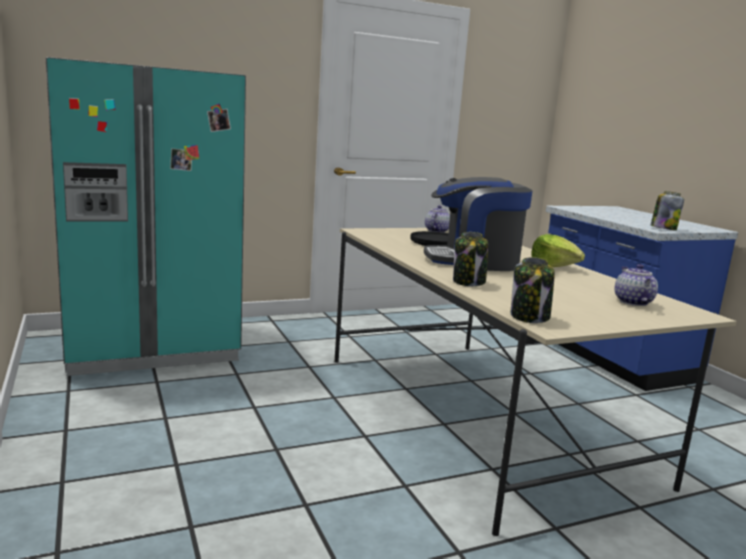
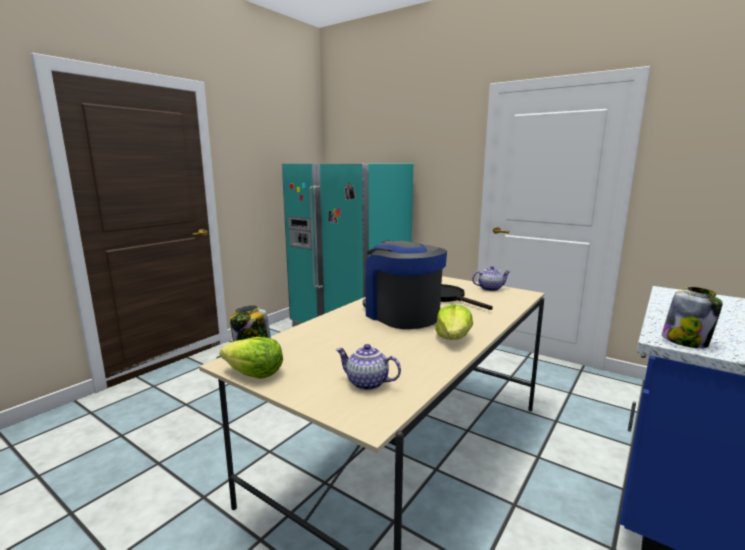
camera: 60 degrees right, 0 degrees up
(469, 282) = (329, 323): jar -> none
(587, 325) = (254, 373): none -> lettuce
(632, 302) = (366, 383): teapot -> teapot turned 120 degrees counterclockwise

